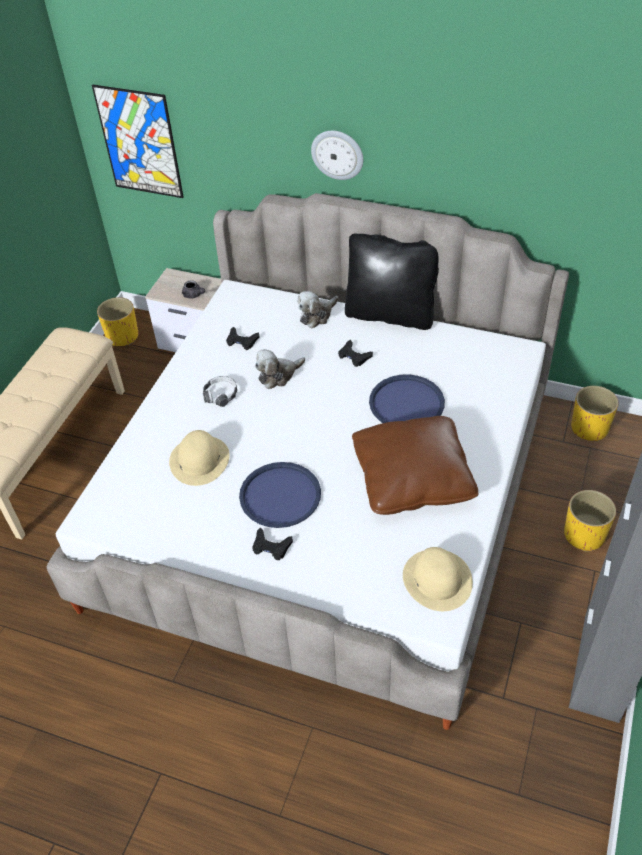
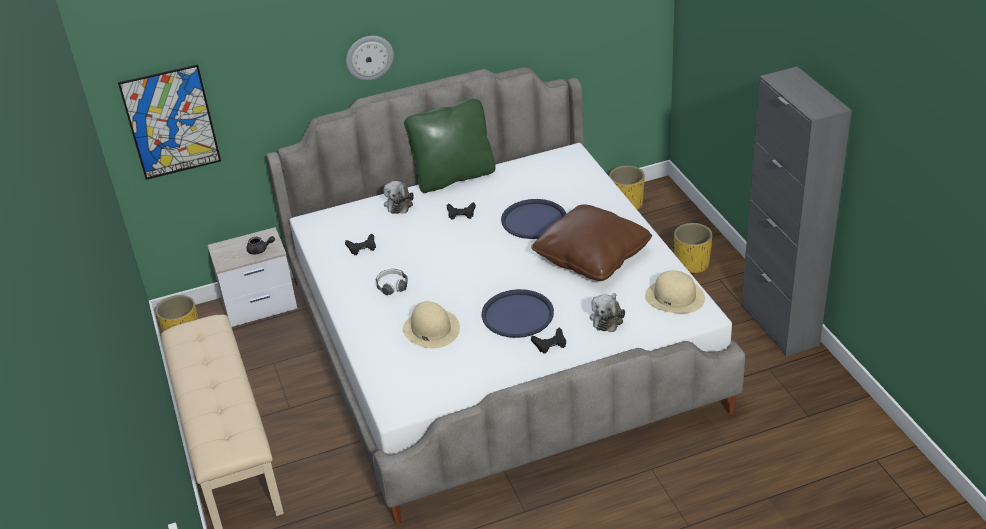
camera: 40 degrees left, 10 degrees down
(278, 375) = (420, 252): plush toy -> plush toy (607, 318)
(390, 314) = (453, 177): black pillow -> green pillow

